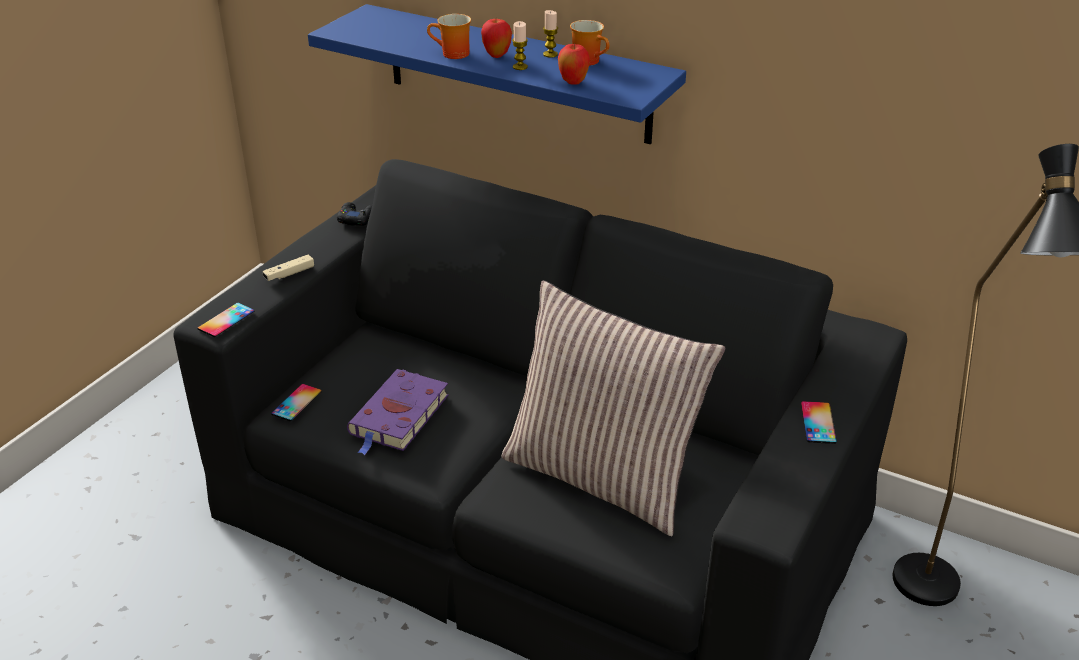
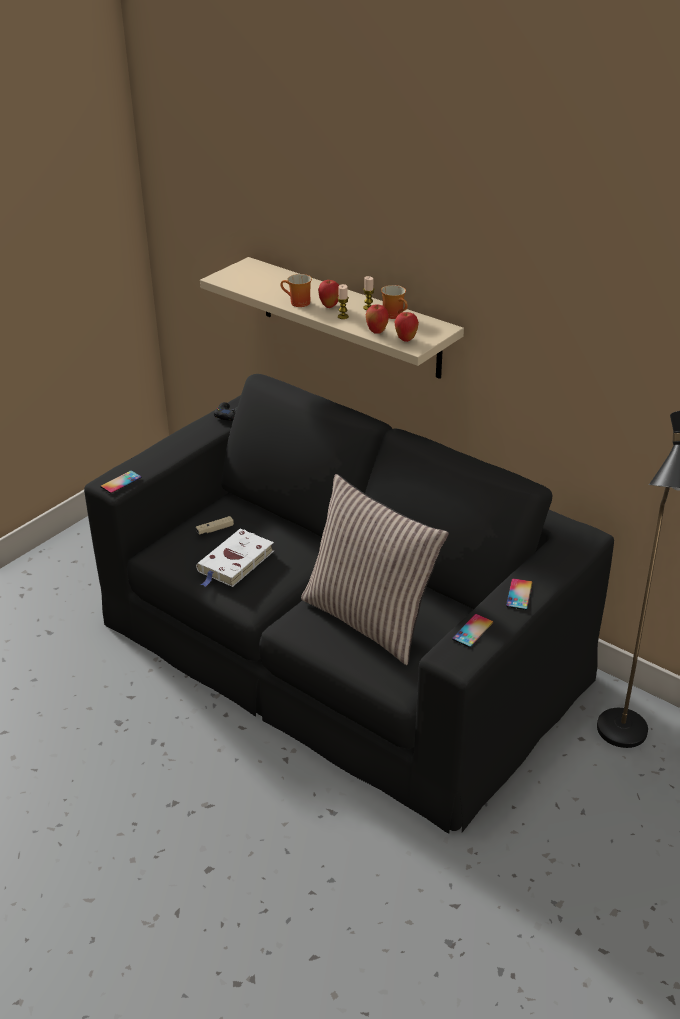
camera: 10 degrees right, 0 degrees up
(289, 274) = (171, 452): beige game controller -> beige game controller (215, 529)
(296, 403) = (166, 546): phone -> phone (472, 631)
(398, 417) = (235, 563): purple book -> white book
(516, 73) = (349, 317): blue shelf -> beige shelf
(616, 89) = (406, 339): none -> apple

